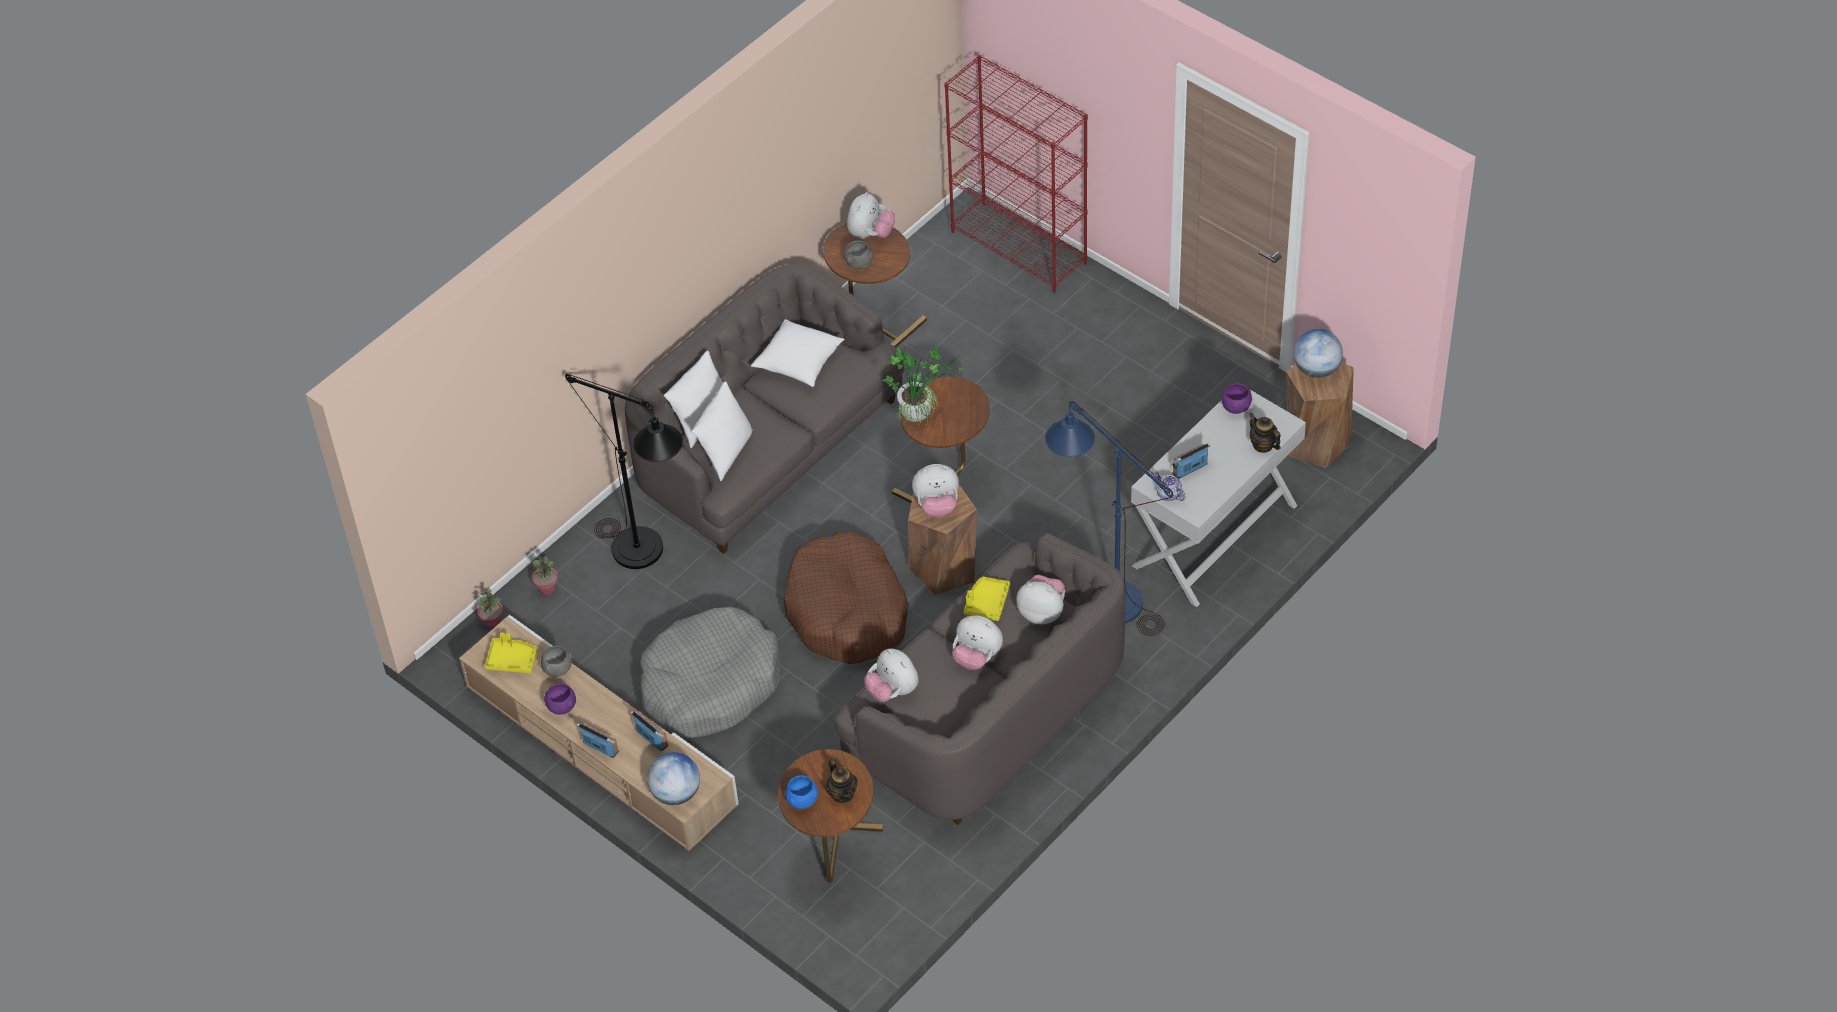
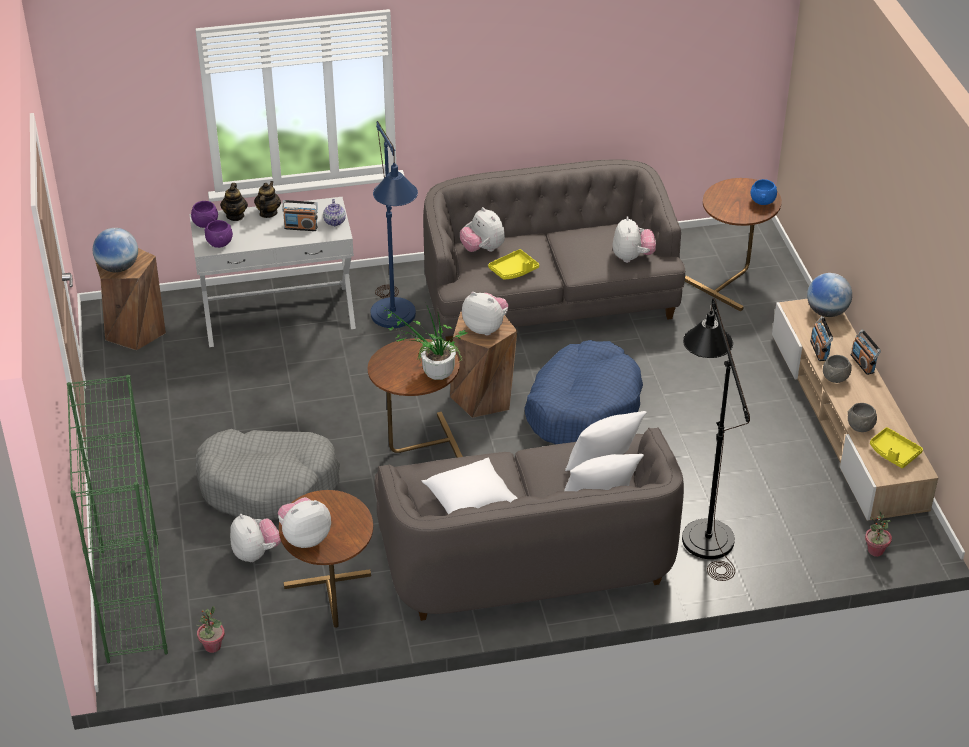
camera: 145 degrees left, 10 degrees down
(547, 588) = (809, 551): potted plant -> potted plant (212, 646)
(562, 708) = (874, 401): purple bowl -> purple bowl (205, 224)
(710, 685) = (730, 415): grey dog bed -> grey dog bed (268, 485)
(842, 794) = (731, 194): teapot -> teapot (268, 213)
(847, 611) = (583, 407): brown dog bed -> blue dog bed
(858, 264) = (346, 516): grey bowl -> grey bowl (835, 379)
(977, 657) = (553, 252): plush toy -> plush toy (256, 553)
(1019, 247) = (132, 600): red bookcase -> green bookcase

